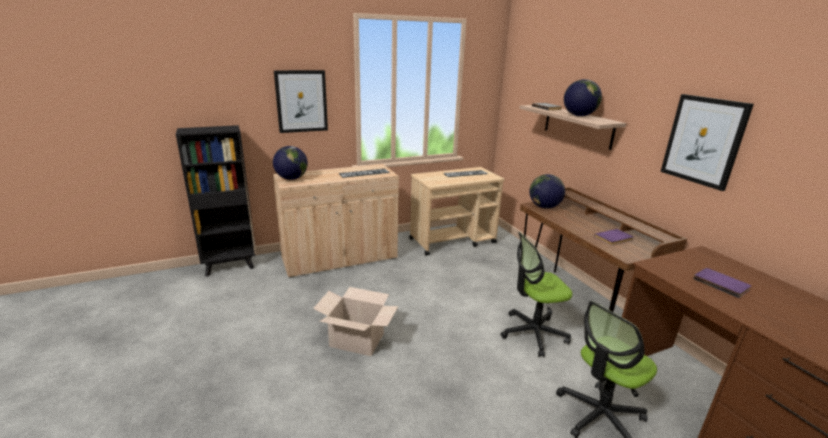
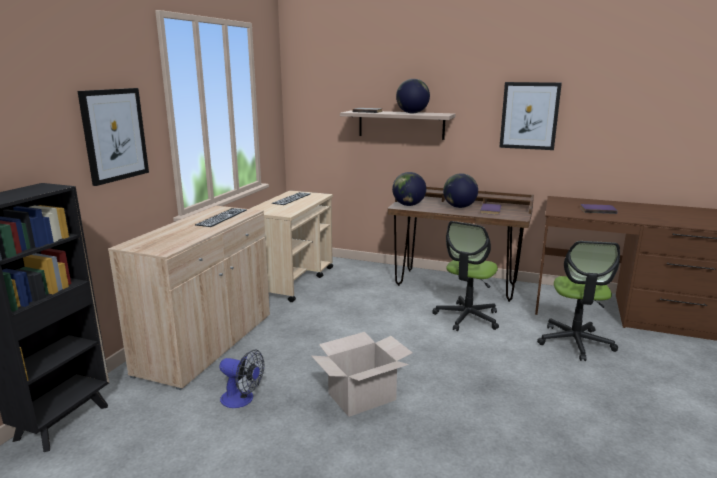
camera: 45 degrees left, 5 degrees down
(291, 178) = (151, 245): globe -> globe (459, 207)
(302, 300) = (242, 400): none -> fan

